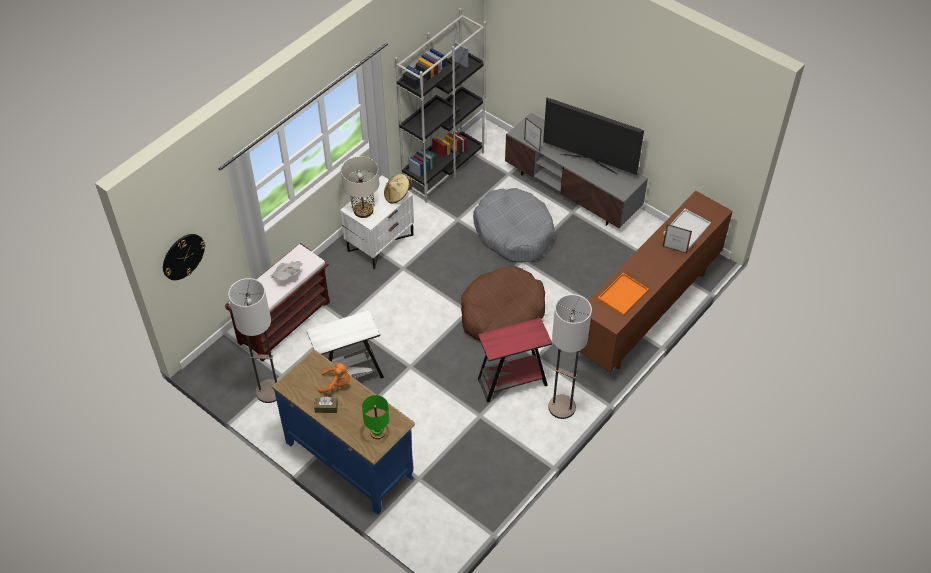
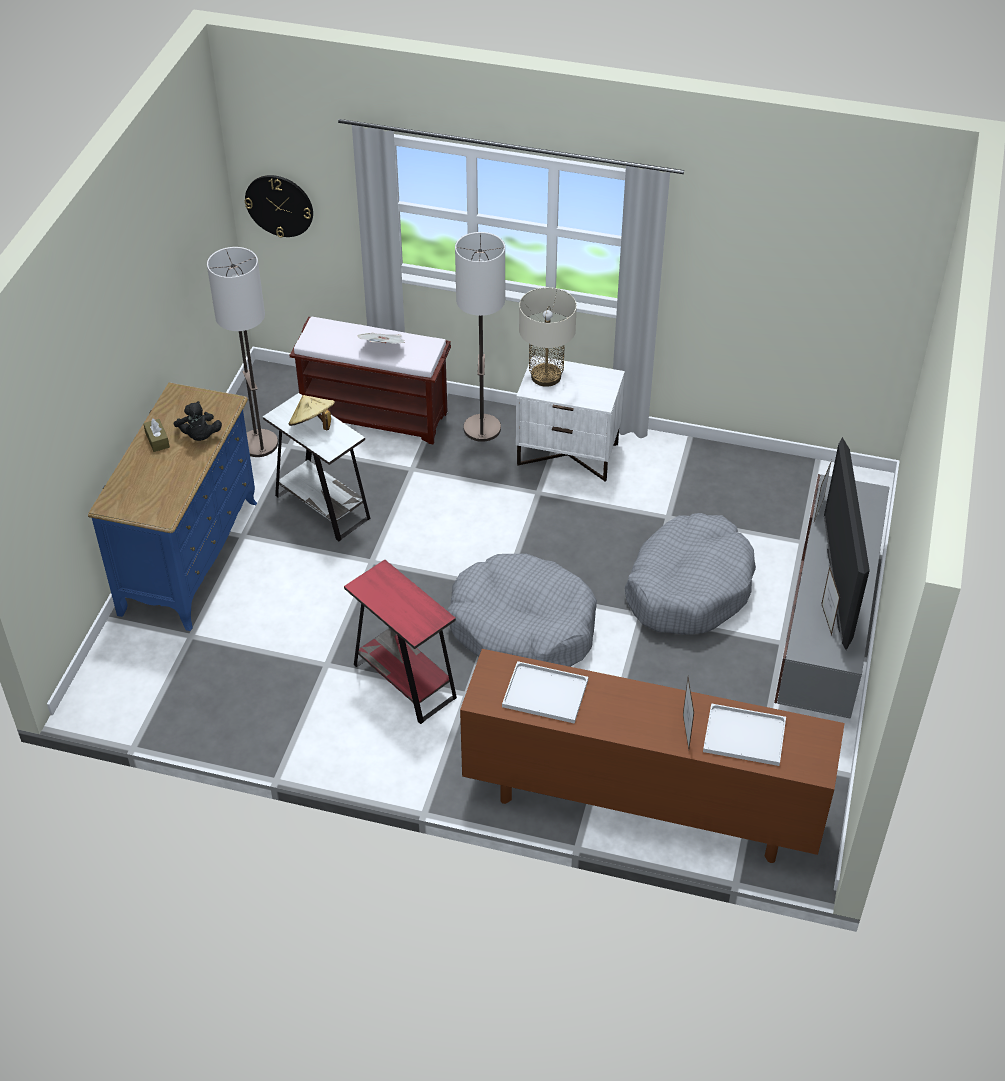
camera: 65 degrees right, 5 degrees down
(337, 384) = (199, 436): orange plush toy -> black plush toy
(377, 433) = (138, 500): green table lamp -> none
(397, 195) = (597, 398): beige hat -> beige hat (313, 425)
(444, 169) = (753, 469): black bookcase -> none
(502, 314) = (522, 627): brown dog bed -> grey dog bed
(561, 407) = (389, 754): floor lamp -> floor lamp (482, 428)
(607, 175) = (826, 619): none -> picture frame
(623, 294) = (547, 693): orange tray -> white tray

